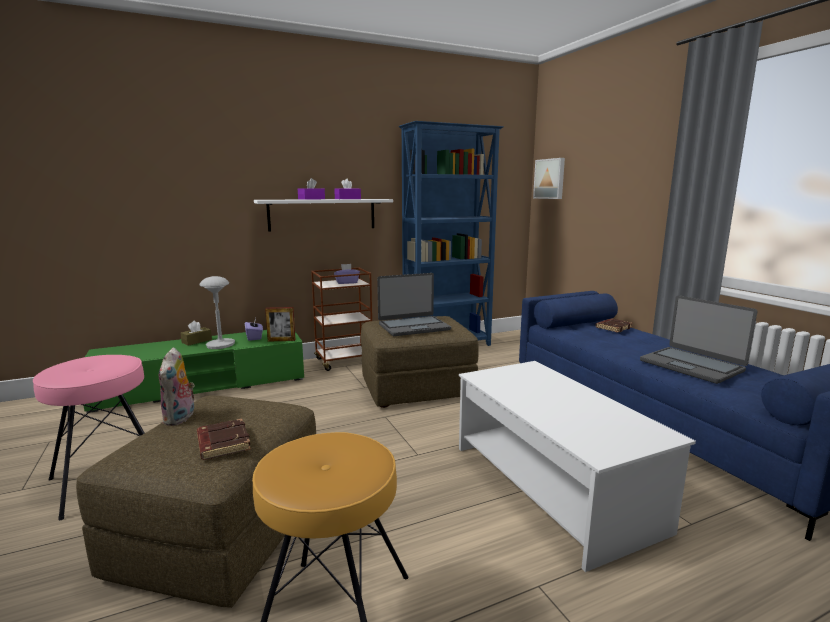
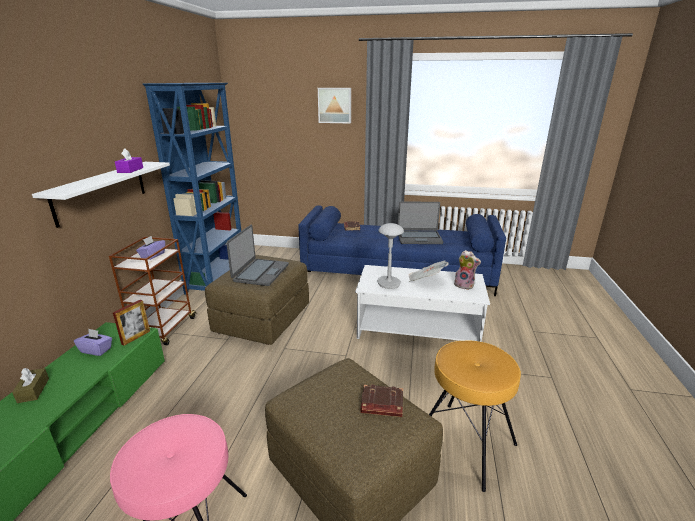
camera: 55 degrees left, 10 degrees up
(181, 418) = (314, 419): plush toy -> plush toy (464, 285)
(220, 345) = (80, 376): grey table lamp -> grey table lamp (388, 283)
(311, 199) = (99, 178): purple tissue box -> none
(550, 179) = (248, 122): picture -> picture (335, 105)
(569, 403) = (425, 280): none -> newspaper

